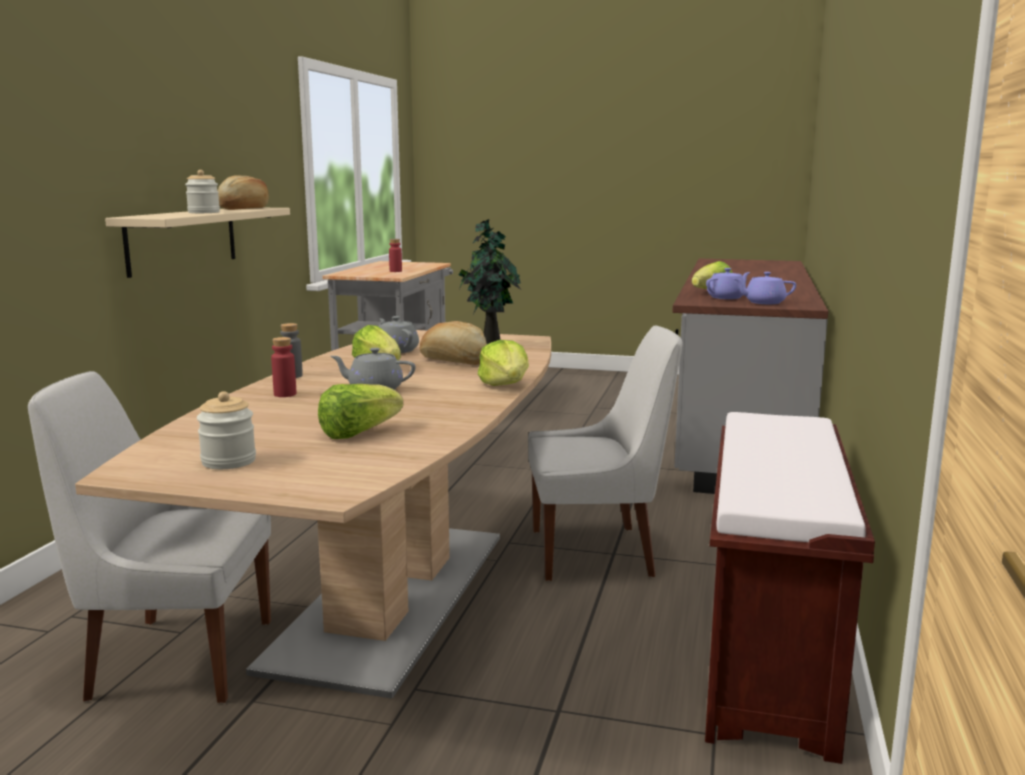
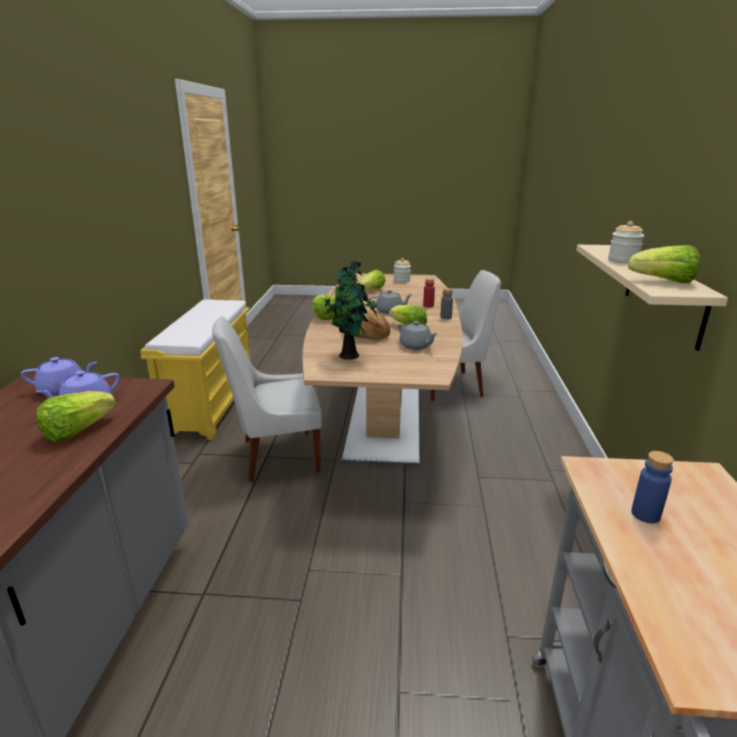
camera: 170 degrees right, 10 degrees up
(244, 208) = (663, 281): bread -> lettuce
(395, 271) = (645, 514): red bottle -> blue bottle
(770, 659) = (211, 404): brown bench -> yellow bench

